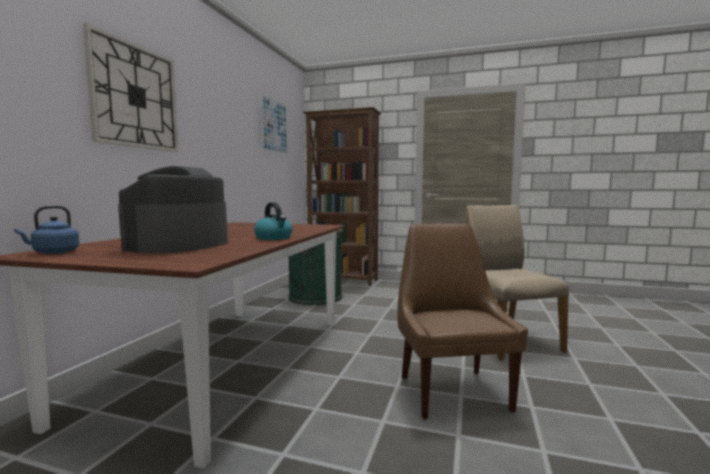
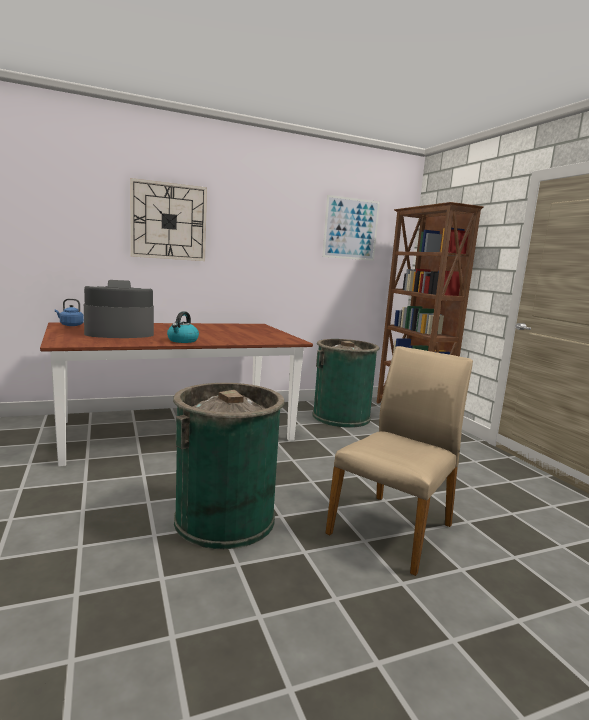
camera: 50 degrees right, 5 degrees up
(451, 390) = (225, 519): brown chair -> green trash can

